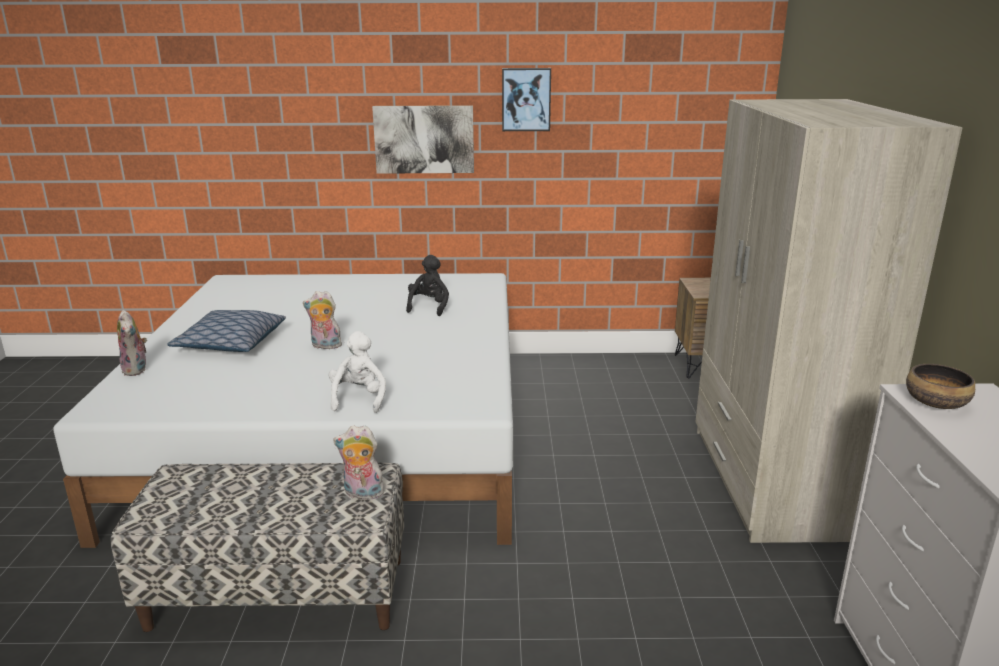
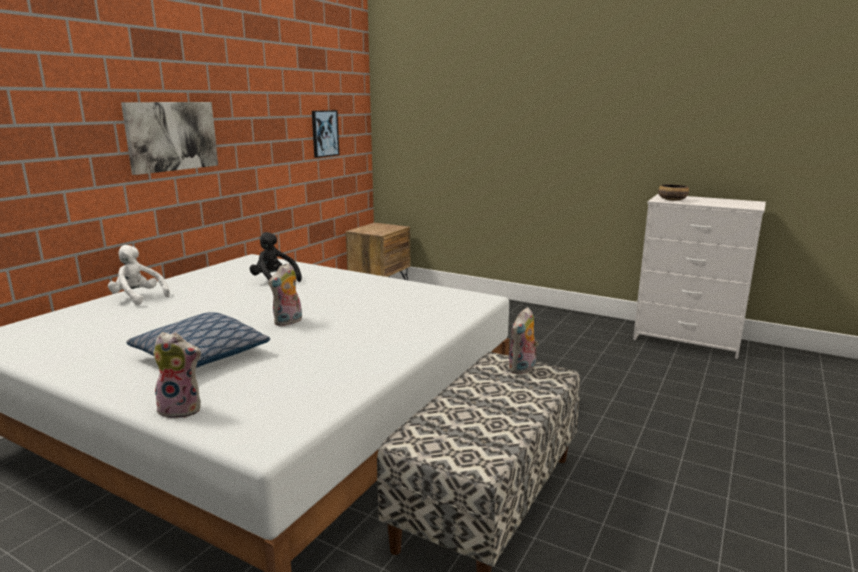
camera: 60 degrees left, 5 degrees down
(359, 398) = (416, 326): white plush toy -> white plush toy (138, 298)
(526, 99) = (245, 97): picture -> picture (324, 133)
(771, 481) = (513, 313): beige wardrobe -> none

